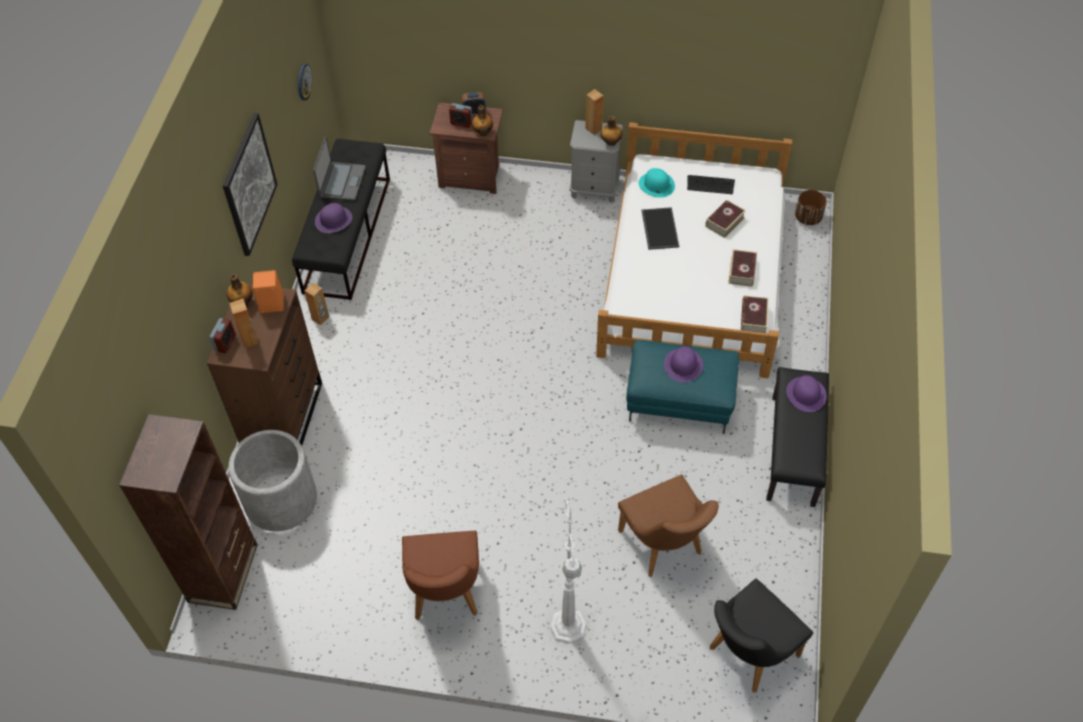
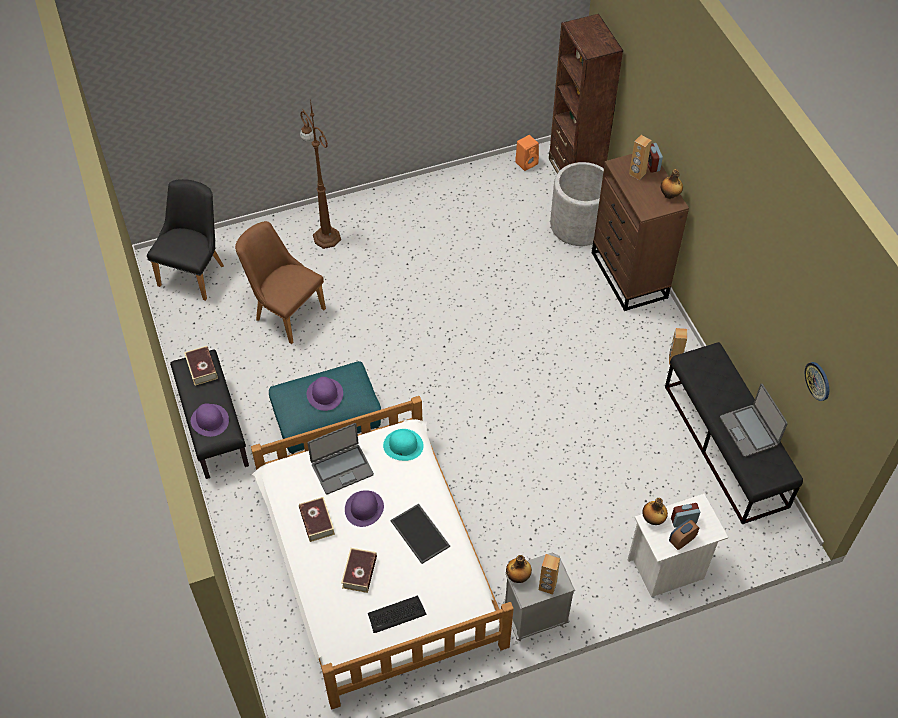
camera: 150 degrees right, 0 degrees up
(249, 184) = (736, 231): picture -> none
(270, 304) = (648, 203): orange speaker -> orange speaker (527, 162)
(333, 219) = (719, 390): purple hat -> purple hat (364, 508)
(445, 596) = (420, 219): brown chair -> none
(471, 176) = (667, 569): brown nightstand -> white nightstand
(568, 628) = (326, 236): white floor lamp -> brown floor lamp
(656, 185) = (453, 587): turquoise hat -> turquoise hat (403, 445)
(699, 303) = (342, 469): none -> laptop
(753, 318) = (285, 476): book -> book (202, 368)
(808, 218) = (288, 692): brown planter -> none

